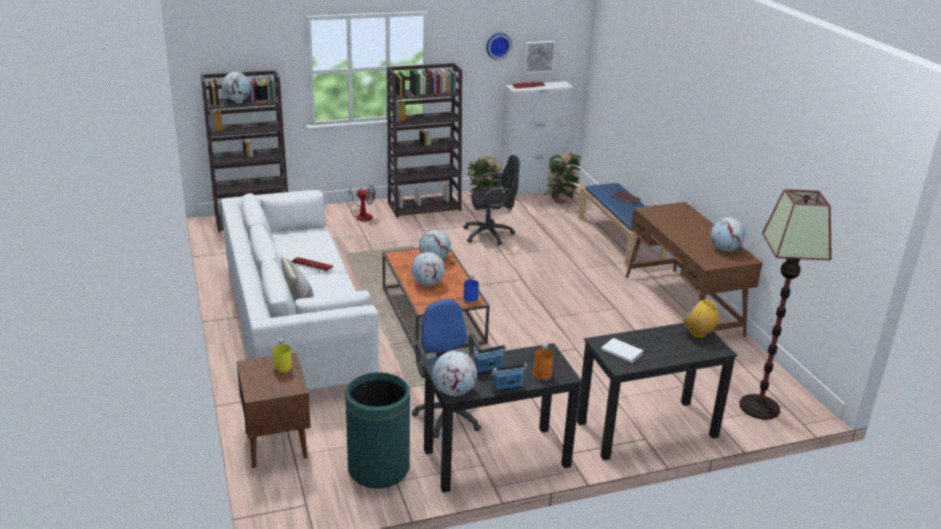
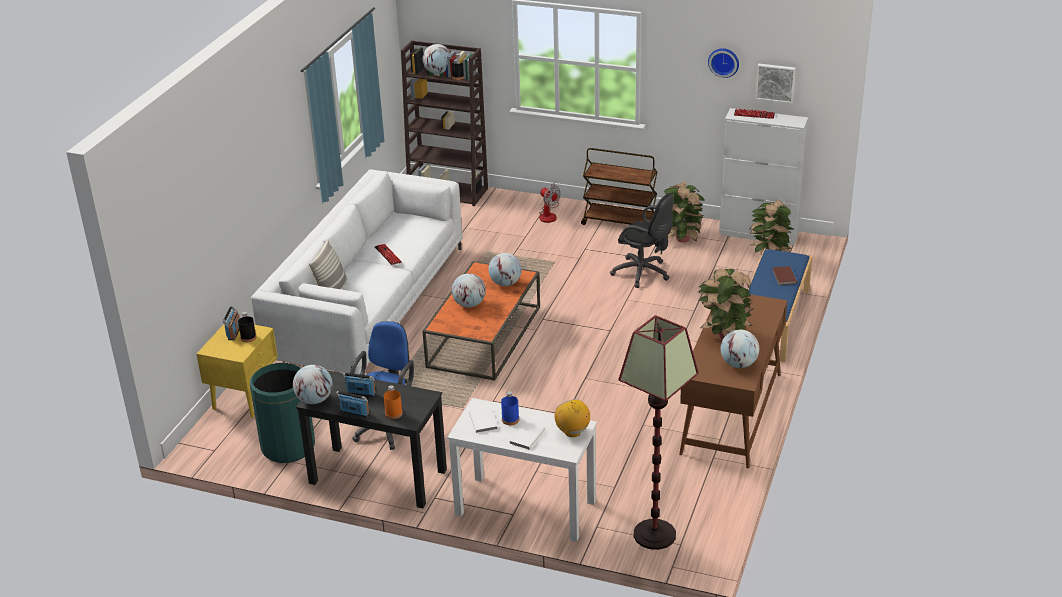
camera: 40 degrees right, 5 degrees up
(260, 370) = (234, 332): none -> radio
(276, 444) = (245, 398): brown nightstand -> yellow nightstand
(283, 369) = (248, 338): yellow bottle -> black bottle
(424, 206) = (620, 222): brown bookcase -> brown cart
(470, 300) = (483, 333): blue bottle -> blue bottle (510, 419)
(646, 429) = (525, 507): black desk -> white desk
(672, 350) = (526, 437): none -> white book
(684, 234) = (724, 335): none -> potted plant

